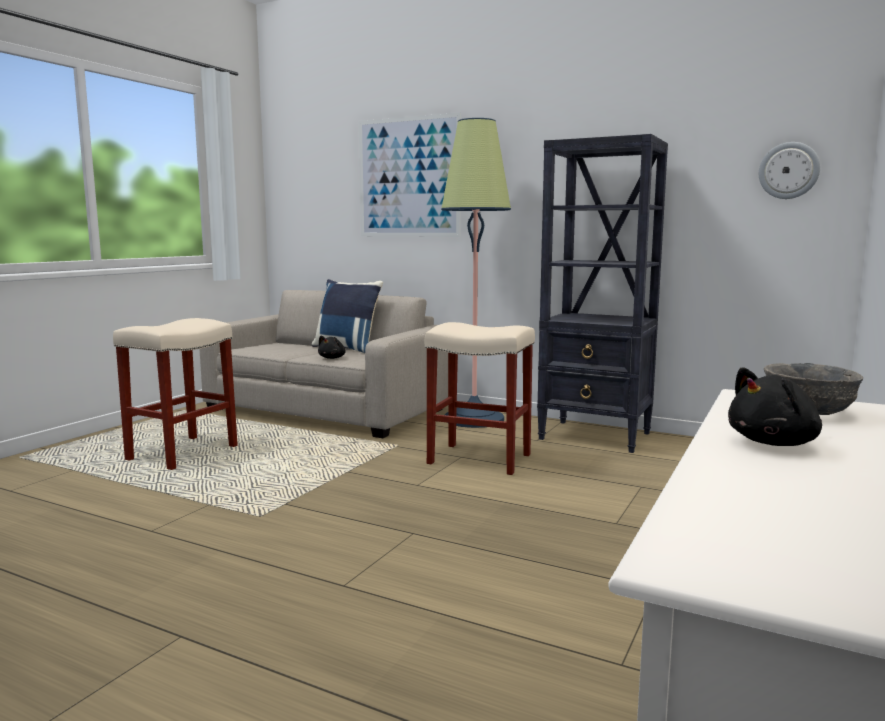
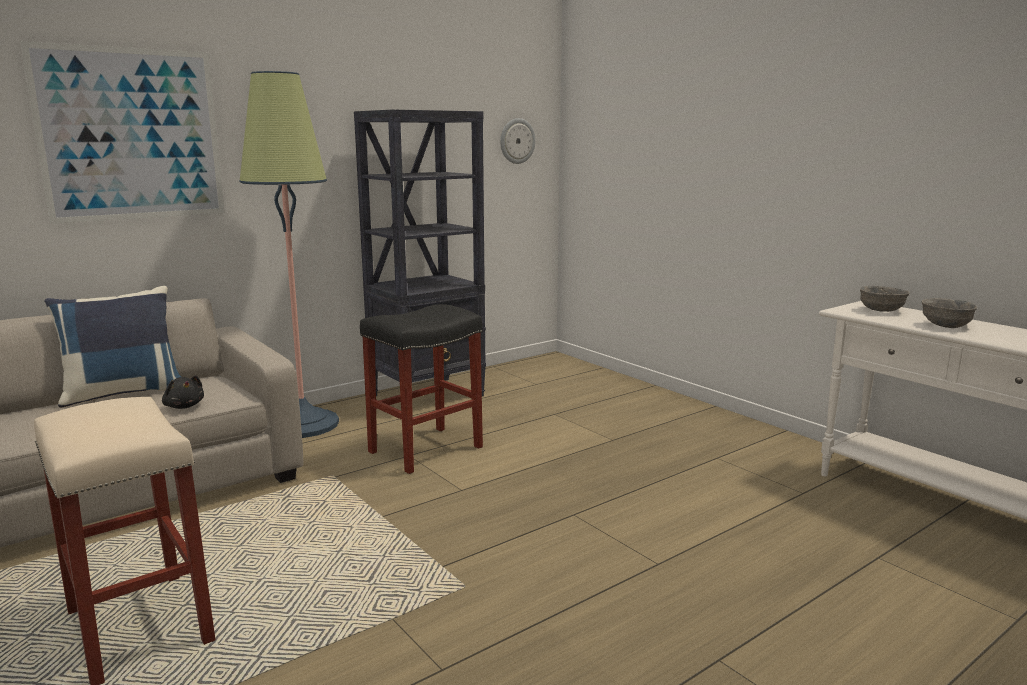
camera: 65 degrees left, 5 degrees up
(481, 459) = (426, 449): beige stool -> black stool
(775, 443) = (945, 325): black plush toy -> grey bowl

